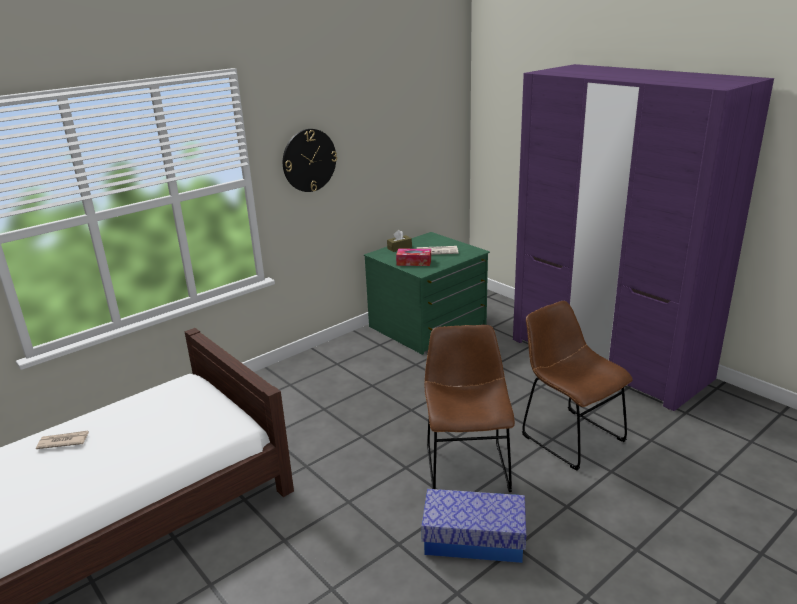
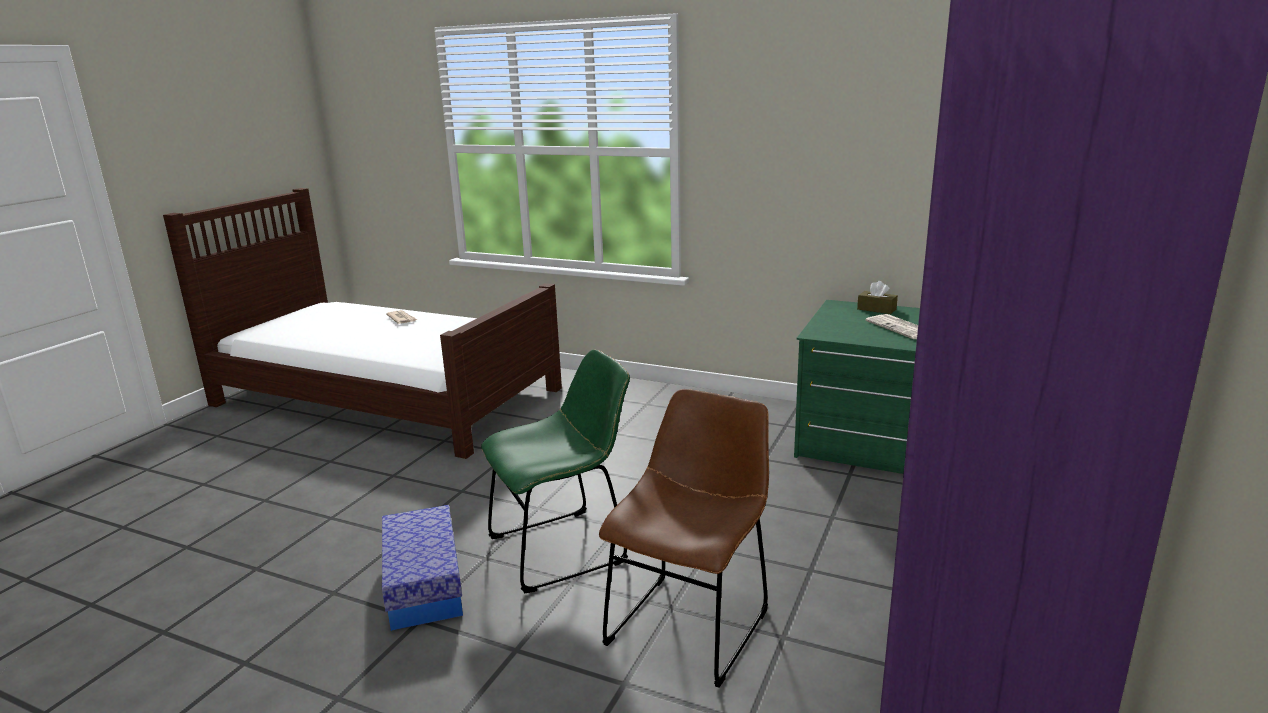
camera: 65 degrees right, 5 degrees down
(309, 160) = (761, 144): wall clock -> none
(414, 262) = (841, 324): tissue box -> none
(466, 465) = (564, 547): brown chair -> green chair

